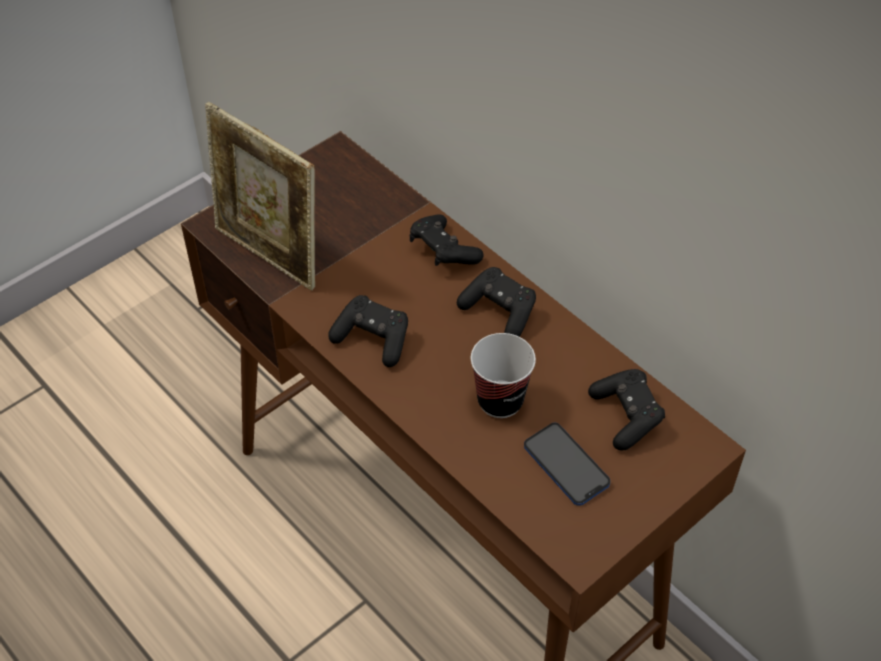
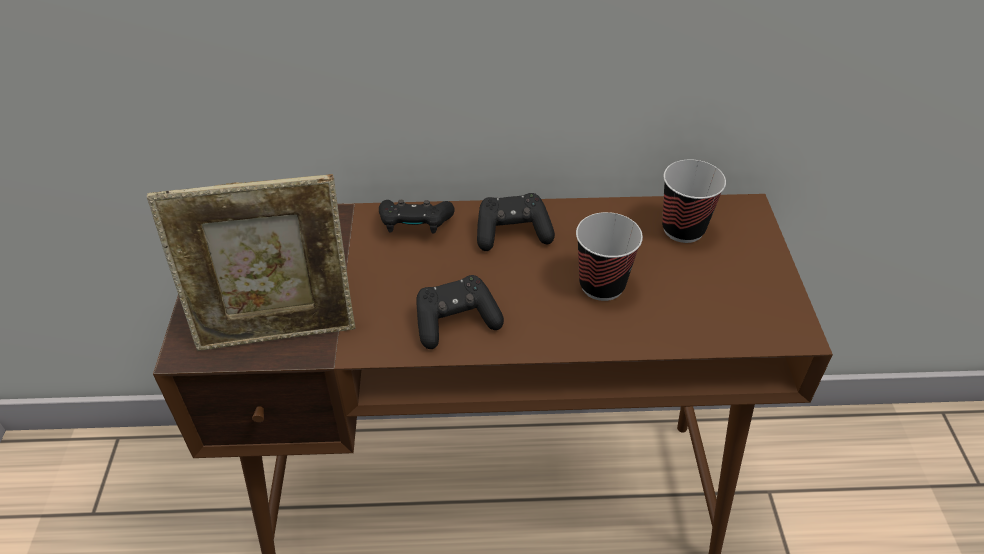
camera: 50 degrees left, 5 degrees down
(566, 465) = (700, 287): phone -> none
(626, 416) = (683, 229): black game controller -> cup

